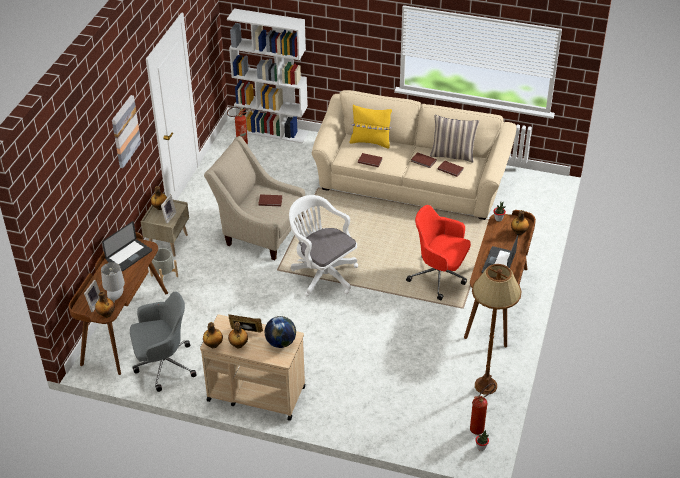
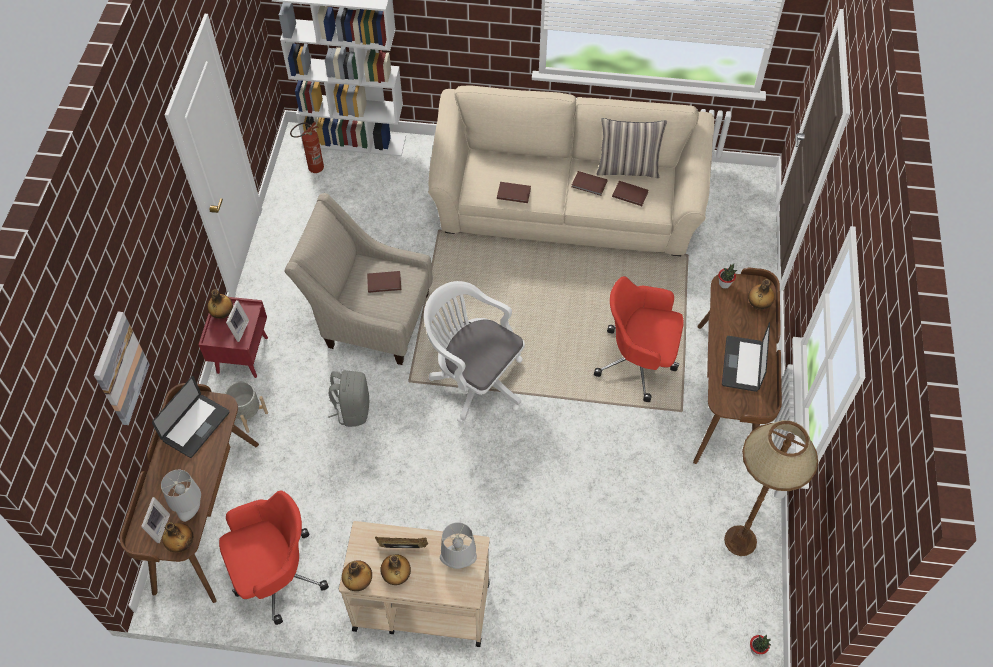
camera: 10 degrees left, 15 degrees up
(125, 131) = (154, 241): picture -> picture (120, 369)
(163, 365) = (276, 575): grey office chair -> red office chair
(168, 242) = (242, 354): beige nightstand -> red nightstand
(235, 281) = (352, 409): none -> grey backpack
(281, 342) = (459, 561): globe -> grey table lamp
(370, 142) = (507, 159): yellow pillow -> none
(480, 427) = (747, 615): fire extinguisher -> none

